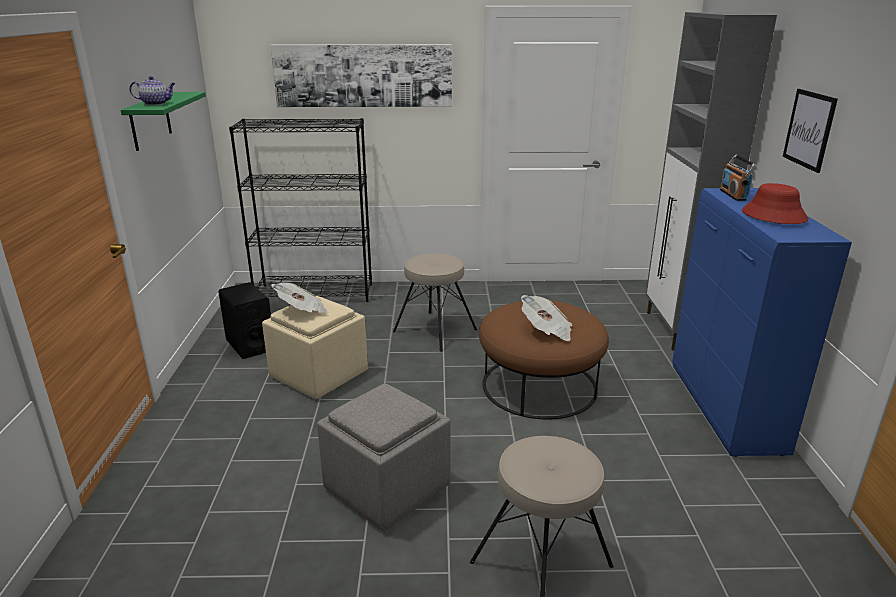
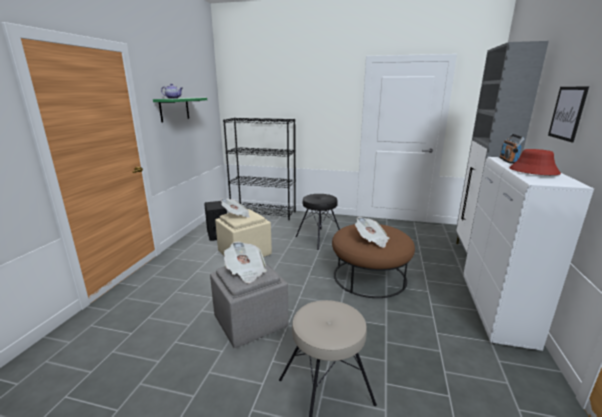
camera: 15 degrees right, 5 degrees down
(363, 75) = (296, 95): picture -> none
(381, 411) = (245, 271): none -> newspaper
(434, 331) = (319, 239): beige stool -> black stool
(726, 410) = (496, 310): blue cabinet -> white cabinet

